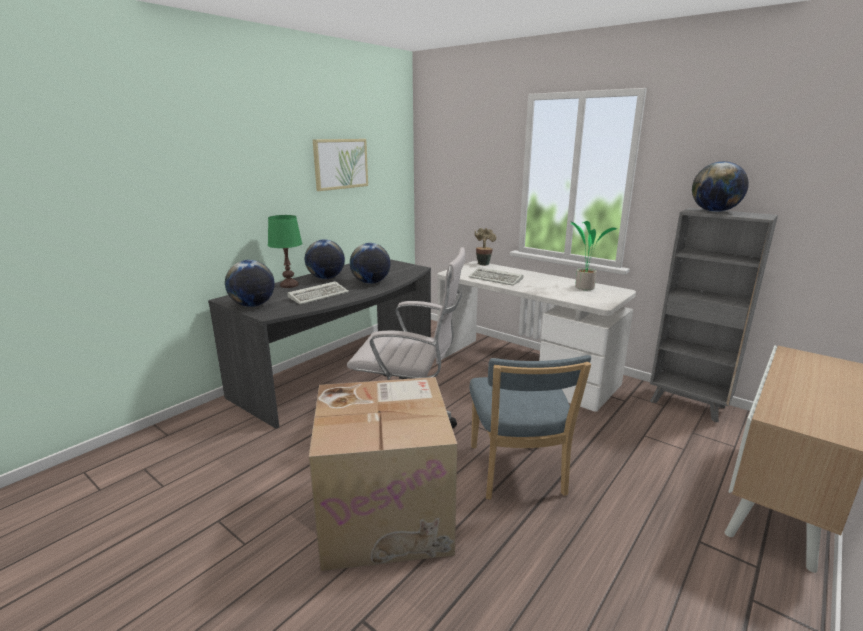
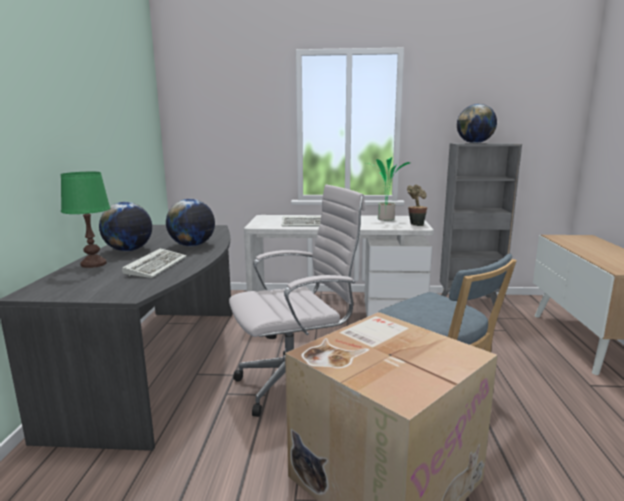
camera: 35 degrees left, 5 degrees down
(253, 305) = (85, 291): globe -> none
(340, 164) = (108, 114): picture -> none
(483, 263) = (271, 215): potted plant -> potted plant (416, 224)

